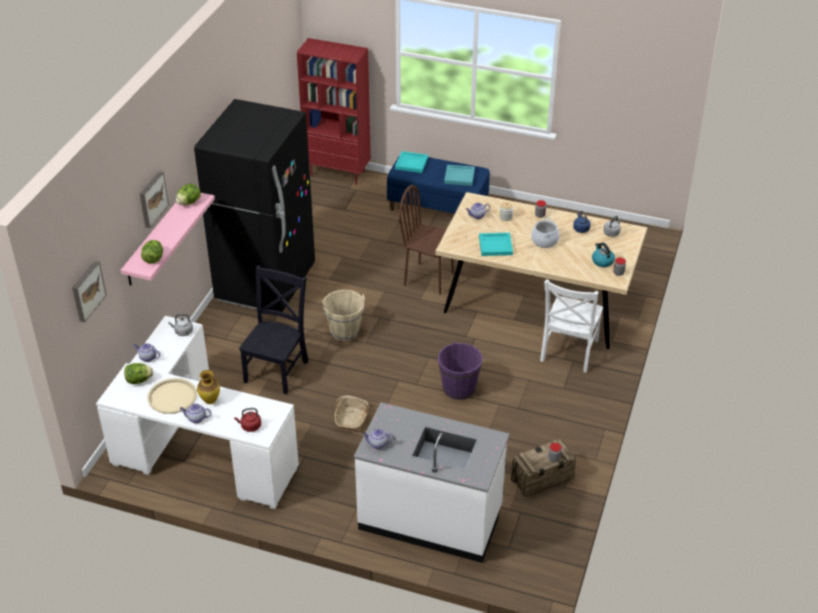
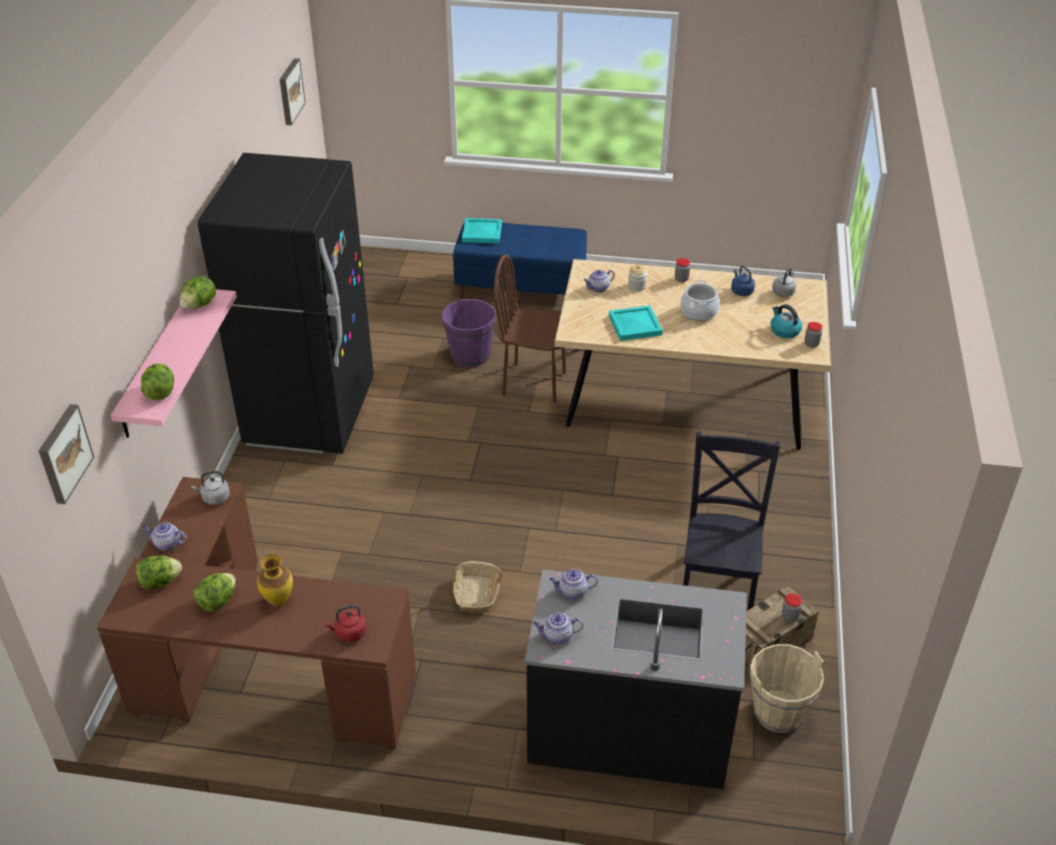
camera: 10 degrees left, 0 degrees up
(152, 199) = (145, 302): picture -> picture (289, 91)
(172, 397) = (217, 601): beige tray -> lettuce
(196, 419) = (262, 632): teapot -> teapot (572, 592)
(196, 449) = (256, 671): white desk -> brown desk
(277, 369) = (353, 534): black chair -> black chair (719, 583)
(338, 173) = (378, 258): red bookcase -> none
(344, 331) = (436, 467): beige bucket -> beige bucket (778, 712)
(430, 518) = (629, 730): white counter -> black counter
(459, 177) = (550, 243): turquoise tray -> none
(459, 388) = (615, 529): purple bucket -> purple bucket (470, 355)
(568, 352) = (748, 460): white chair -> none

